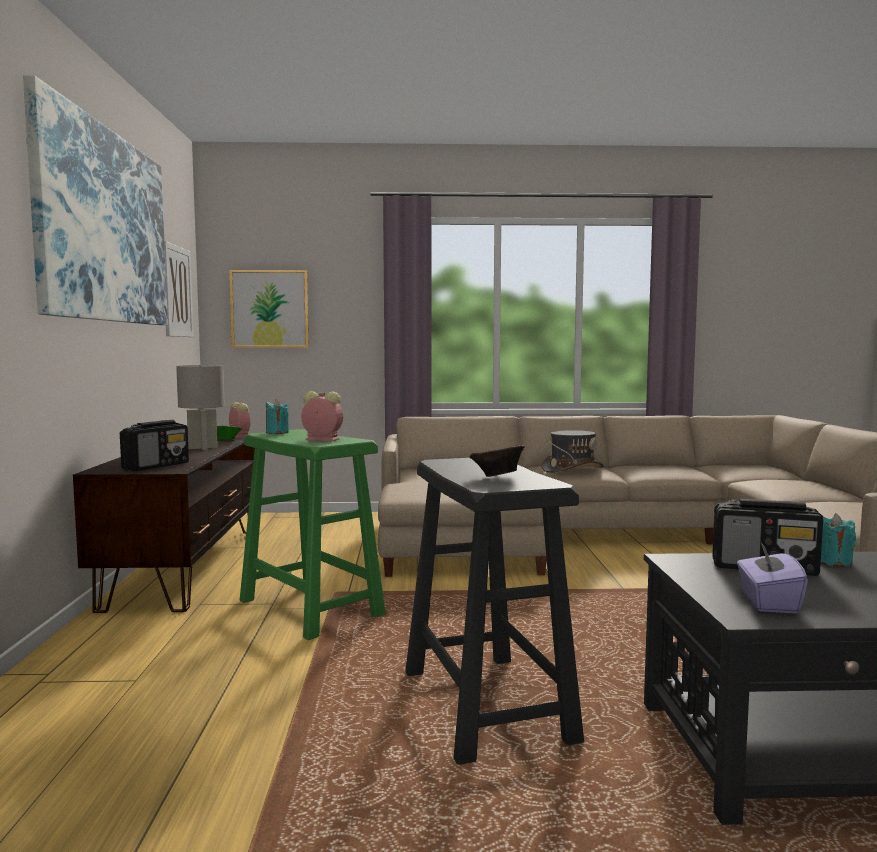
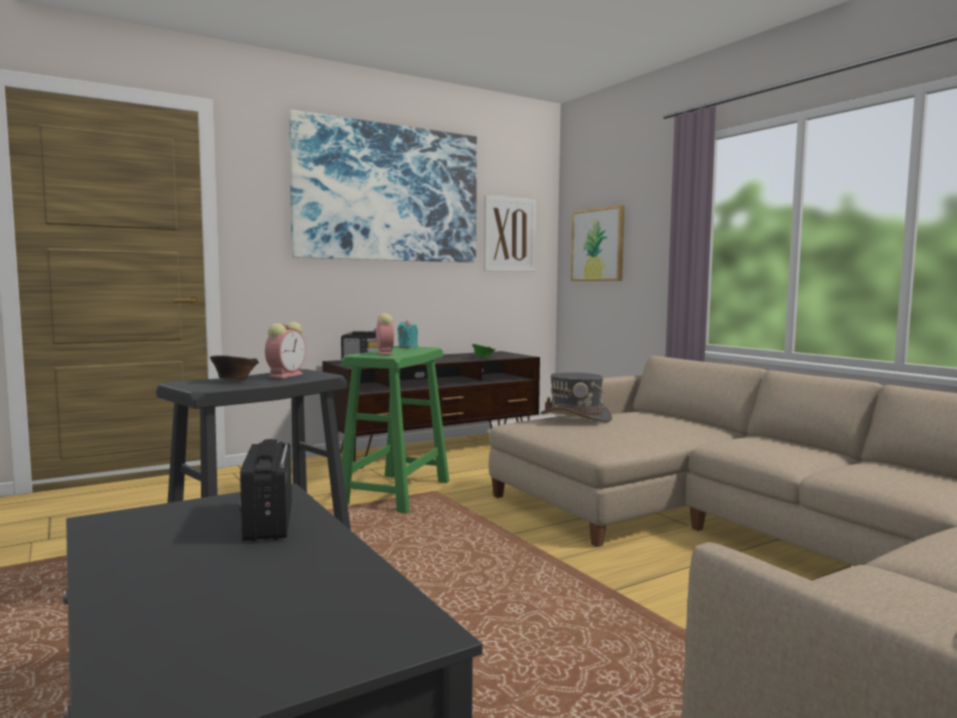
camera: 60 degrees right, 0 degrees up
(202, 448) = (449, 359): grey table lamp -> none
(239, 436) = (515, 356): alarm clock -> alarm clock (286, 375)
(572, 469) = (764, 446): grey hat -> grey hat (575, 417)
(768, 602) = (143, 526): purple tissue box -> none
(833, 561) = (319, 549): turquoise candle -> none

